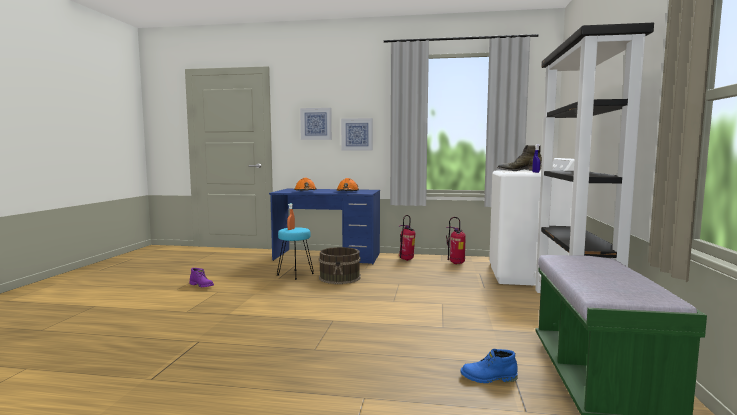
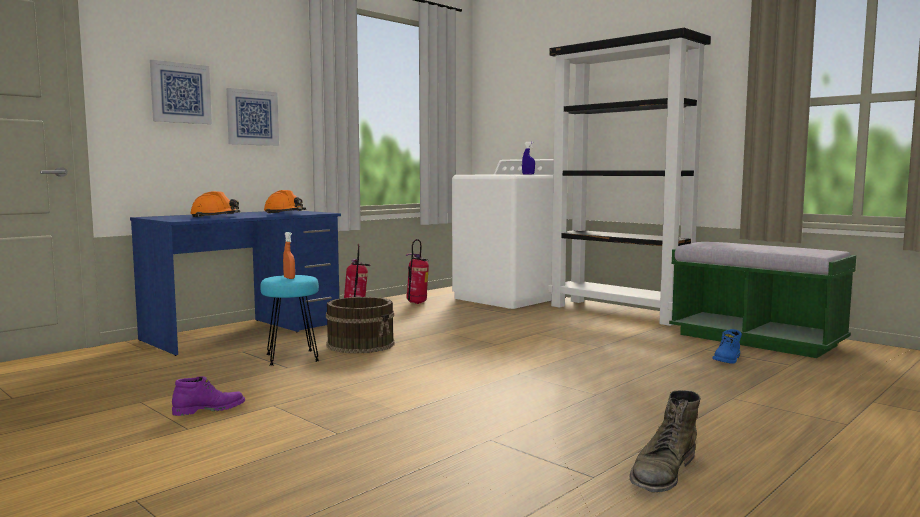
camera: 55 degrees left, 0 degrees up
(519, 170) = (485, 174): green boot -> green boot (663, 472)

